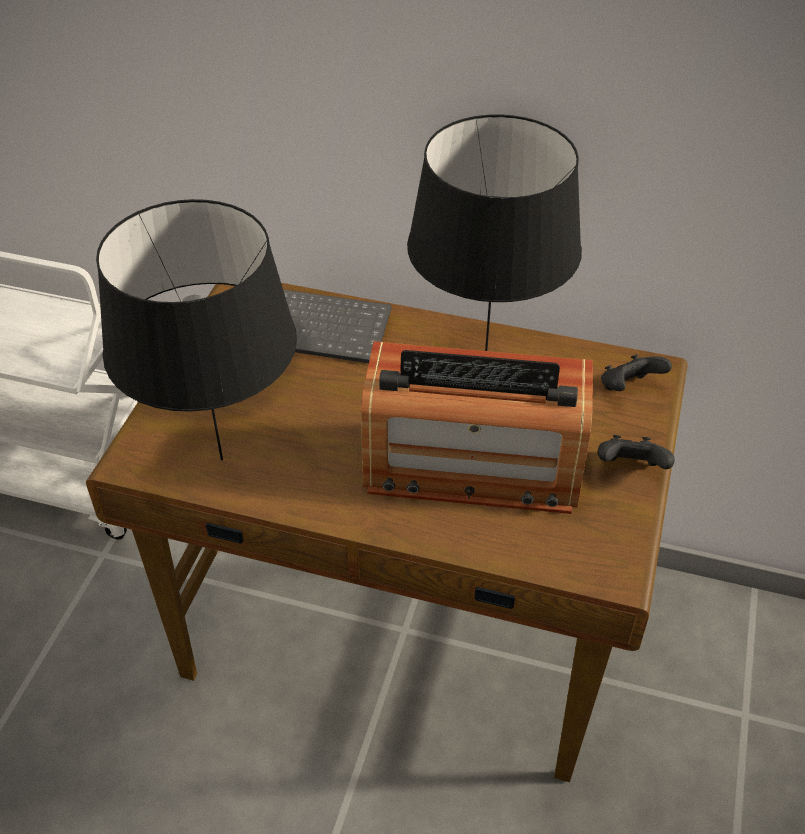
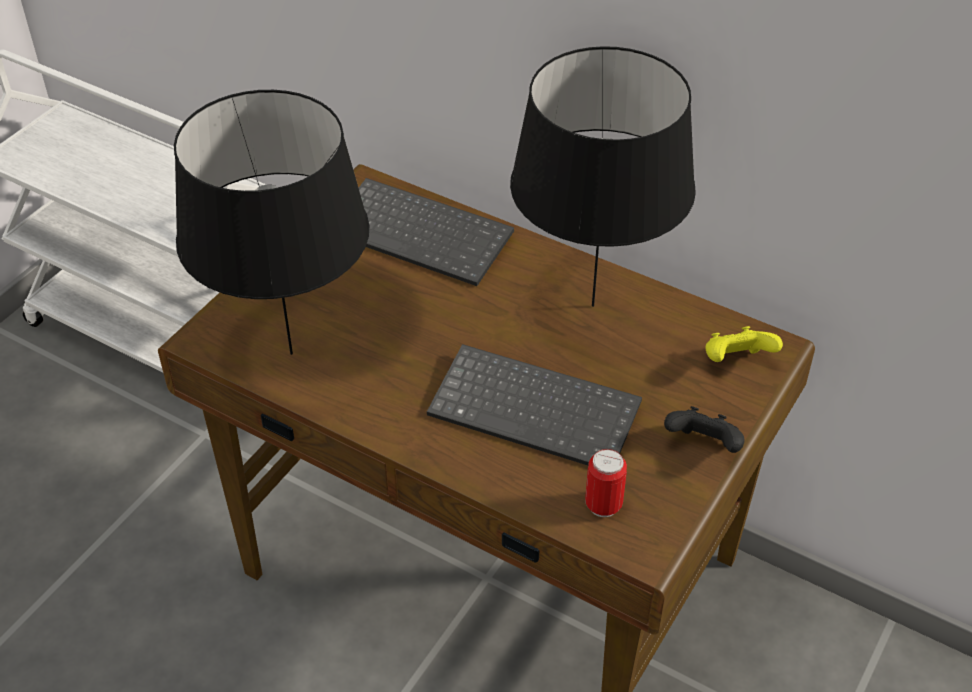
camera: 15 degrees right, 0 degrees up
(472, 465) = (538, 409): radio -> keyboard
(564, 542) = (603, 505): none -> can
(628, 388) = (736, 362): black game controller -> yellow game controller

